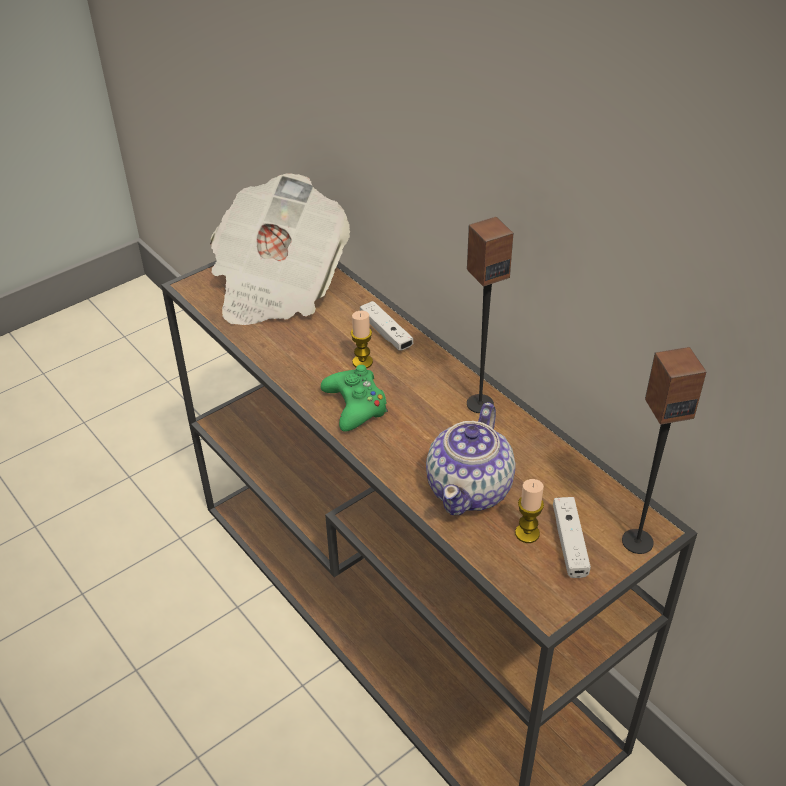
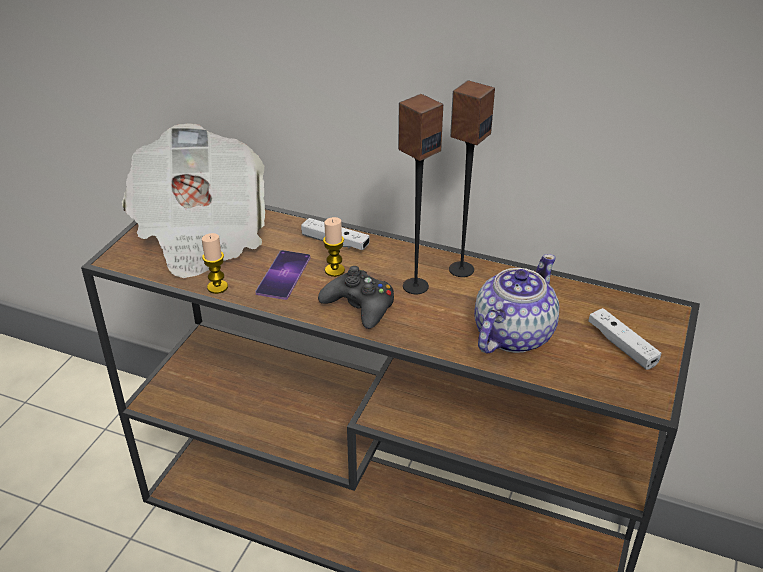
camera: 30 degrees left, 5 degrees down
(315, 350) = (283, 275): none -> phone
(355, 406) = (360, 306): green game controller -> black game controller
(470, 488) = (512, 335): teapot -> teapot turned 135 degrees counterclockwise
(527, 533) = (585, 351): candle -> candle (217, 287)
(637, 541) = (666, 325): speaker -> speaker (415, 286)

